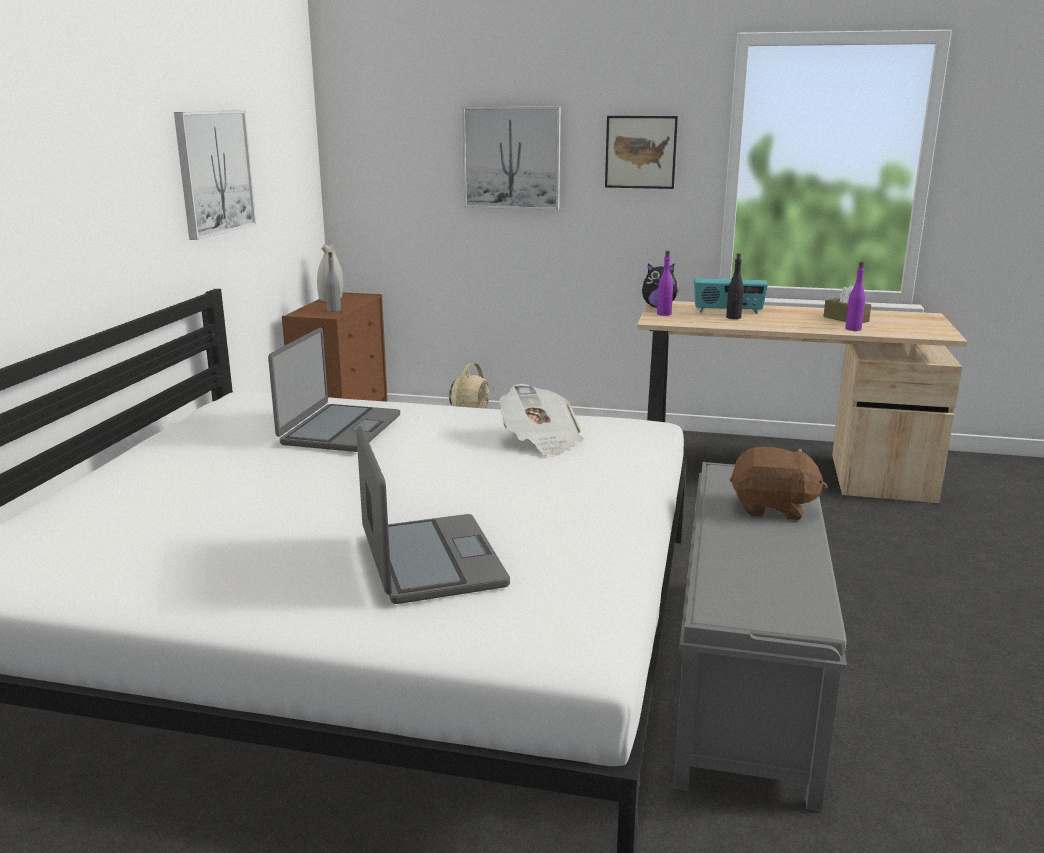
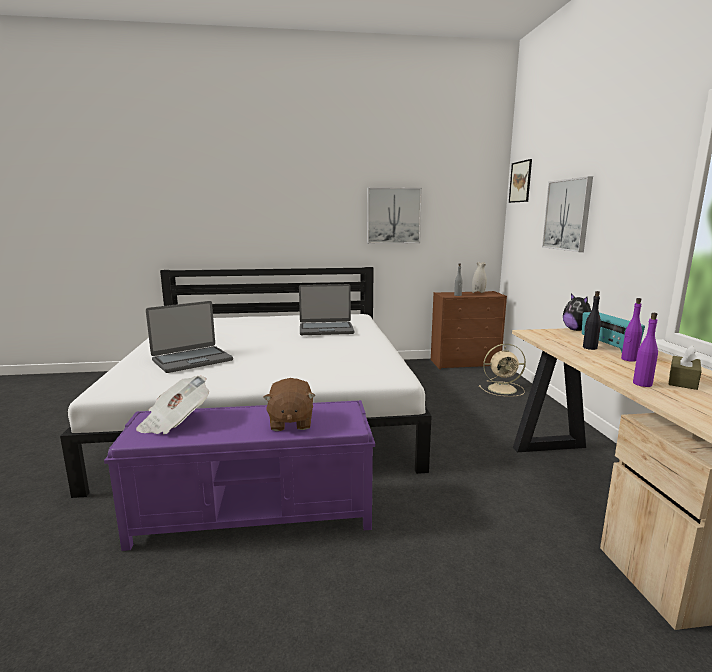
camera: 70 degrees right, 5 degrees down
(541, 441) = (347, 360): newspaper -> newspaper (175, 422)
(640, 152) = (630, 208): picture -> picture (520, 181)
(664, 314) = (556, 332): purple bottle -> purple bottle (629, 359)
(745, 674) = (256, 514): grey bench -> purple bench

